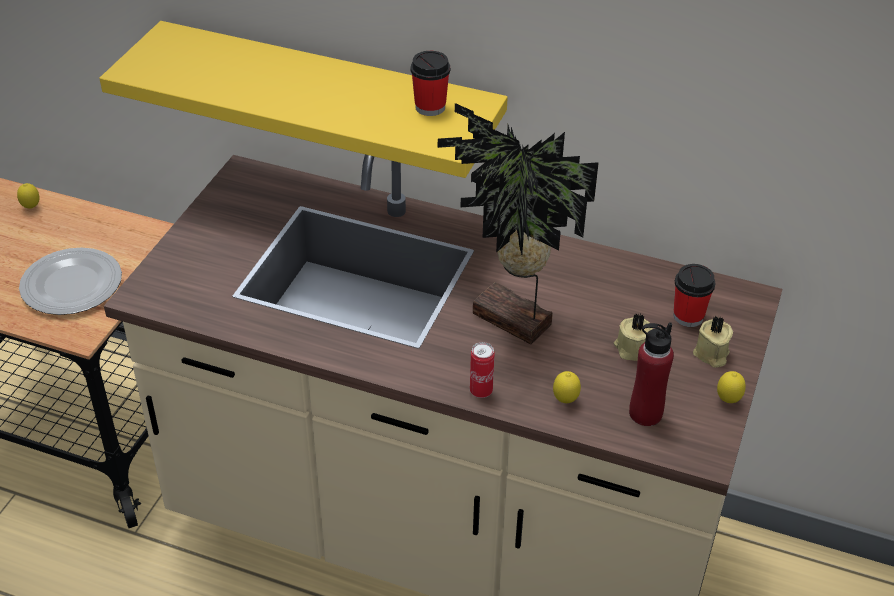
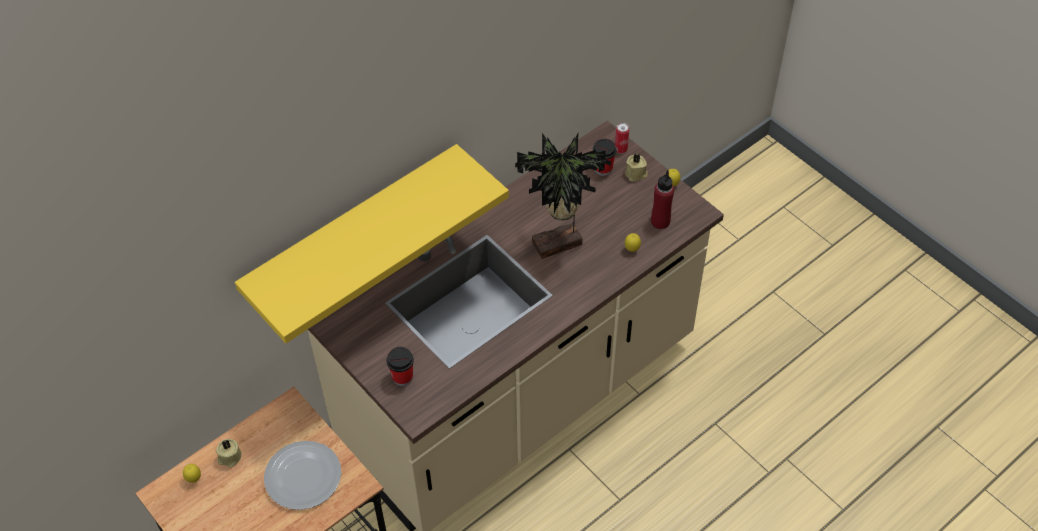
camera: 60 degrees left, 10 degrees up
(430, 107) = (443, 182): cup -> cup (402, 377)
(481, 391) = (603, 282): can -> can (621, 149)
(632, 349) = (612, 204): beige candle -> beige candle (229, 457)

